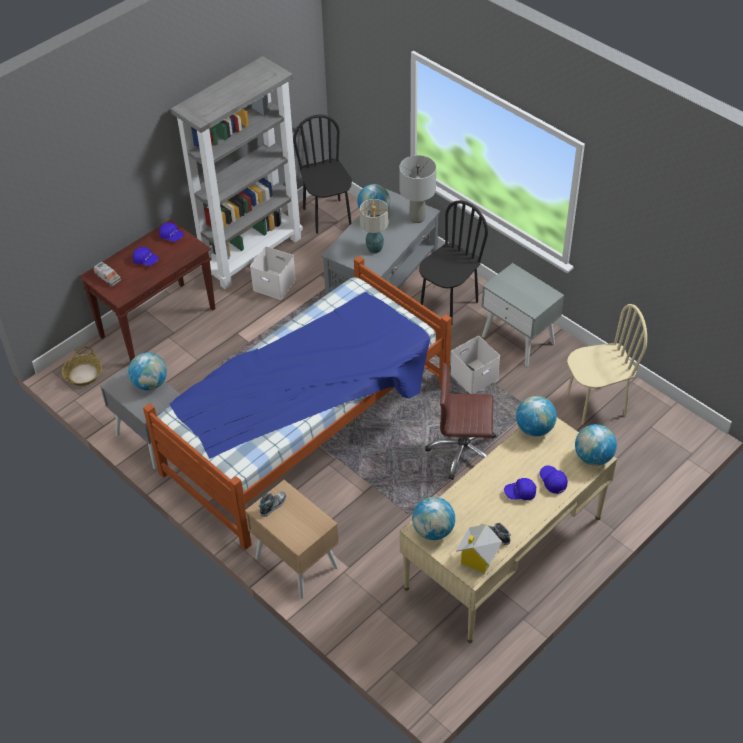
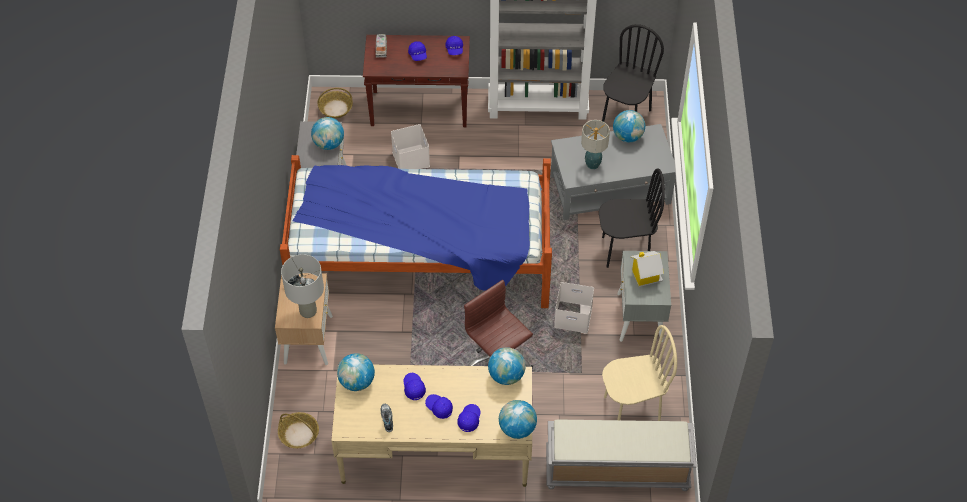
camera: 45 degrees right, 5 degrees up
(273, 285) = (524, 140): white storage box -> white storage box (410, 159)
(387, 639) = (299, 434): none -> basket
(417, 218) = (653, 164): grey table lamp -> grey table lamp (308, 311)
(477, 559) = (358, 423): toy house -> toy house (645, 276)
(482, 496) = (414, 388): none -> blue cap
(595, 404) = (631, 409): beige chair -> beige chair turned 45 degrees counterclockwise
(642, 453) = (616, 471): none -> grey bench

